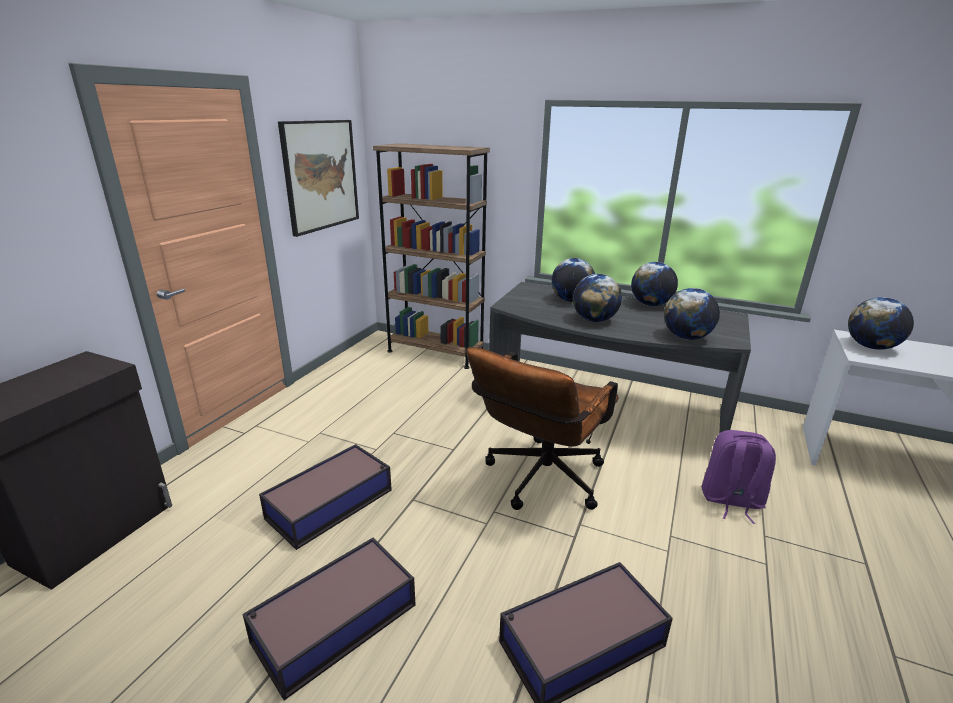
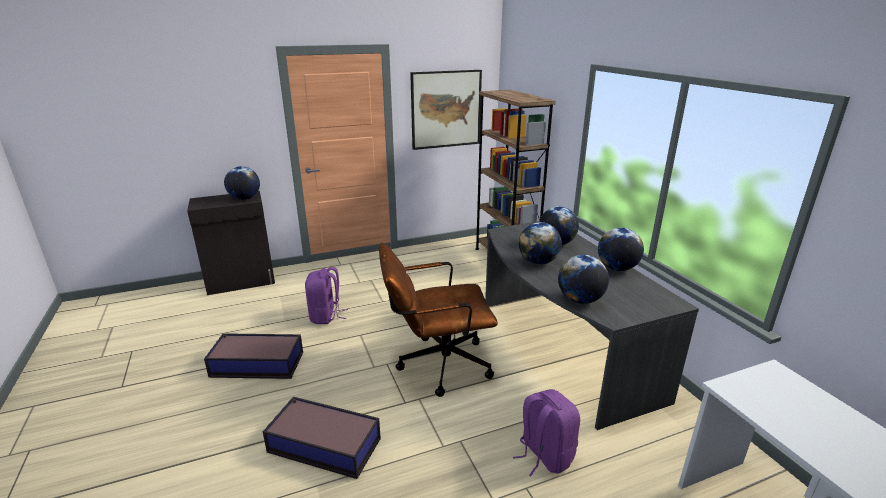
camera: 45 degrees right, 0 degrees up
(332, 503) = (326, 316): storage box -> purple backpack
(871, 347) = (770, 388): globe -> globe (244, 198)

